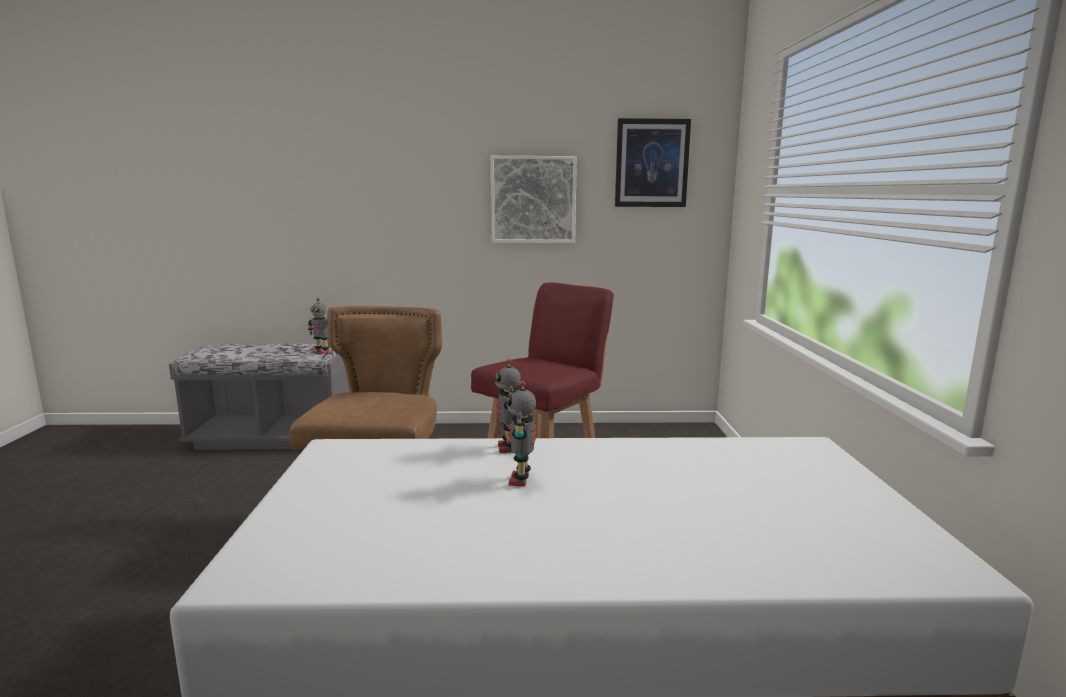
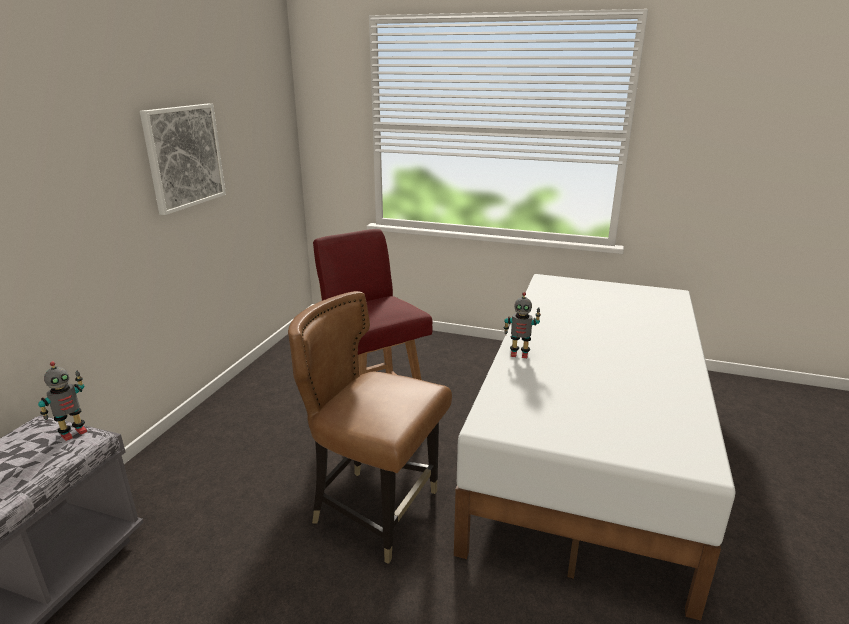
camera: 70 degrees left, 10 degrees up
(521, 480) = (574, 358): toy robot -> none
(651, 163) = (255, 104): picture -> none

